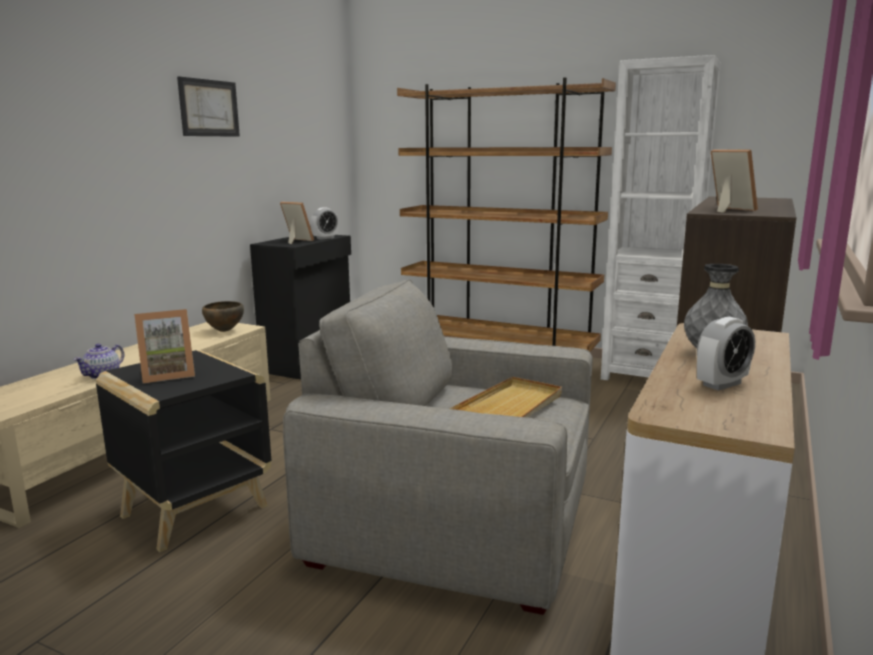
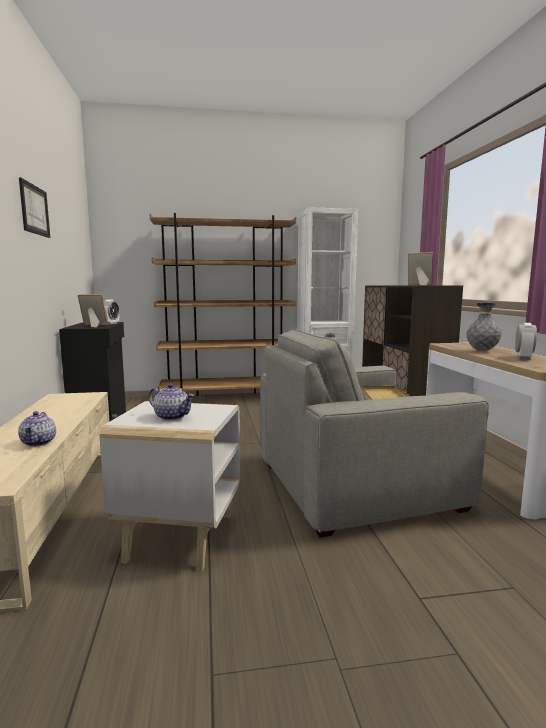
camera: 35 degrees left, 5 degrees down
(168, 375) = (172, 416): picture frame -> teapot
(196, 510) = (180, 535): black side table -> white side table
(224, 331) = (79, 399): brown bowl -> none

